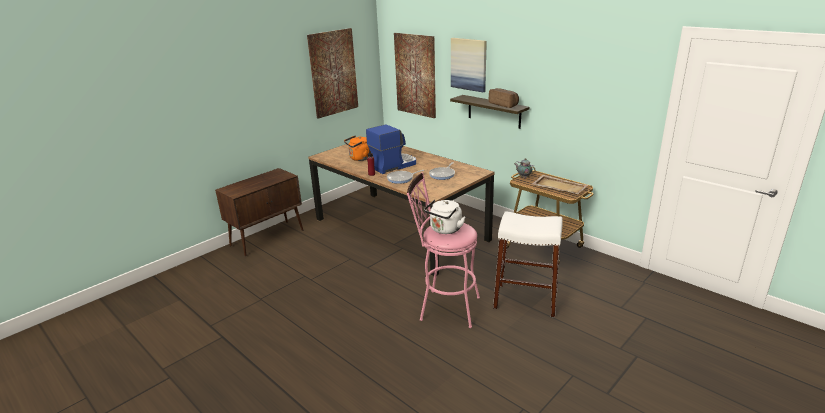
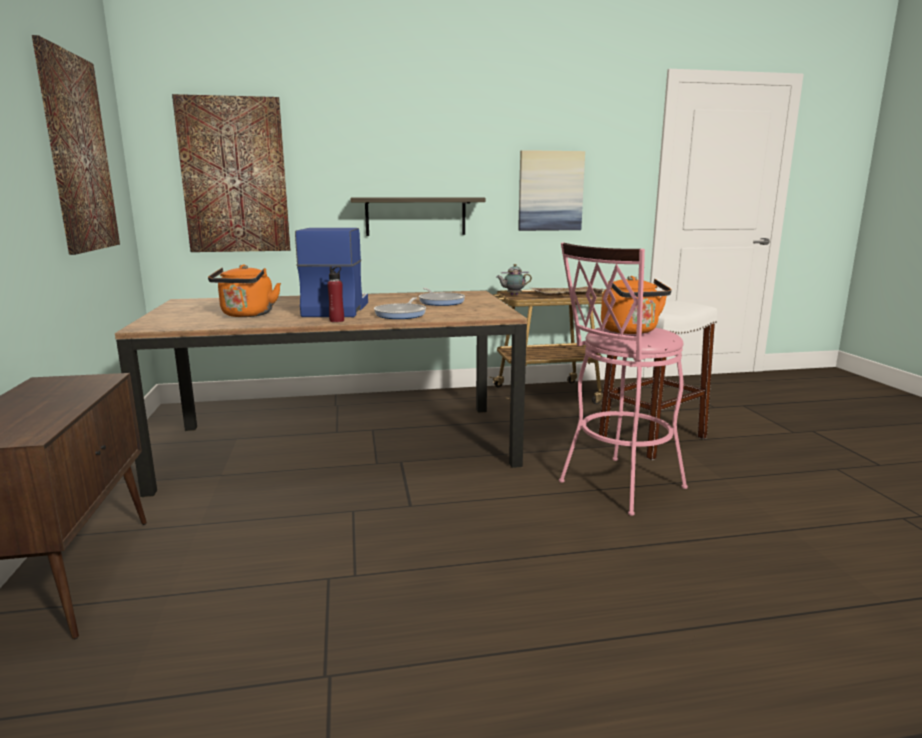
camera: 55 degrees left, 10 degrees down
(445, 230) = (631, 331): white kettle -> orange kettle
(469, 64) = (360, 143): picture -> picture (550, 191)
(504, 104) = (445, 197): bread -> none

